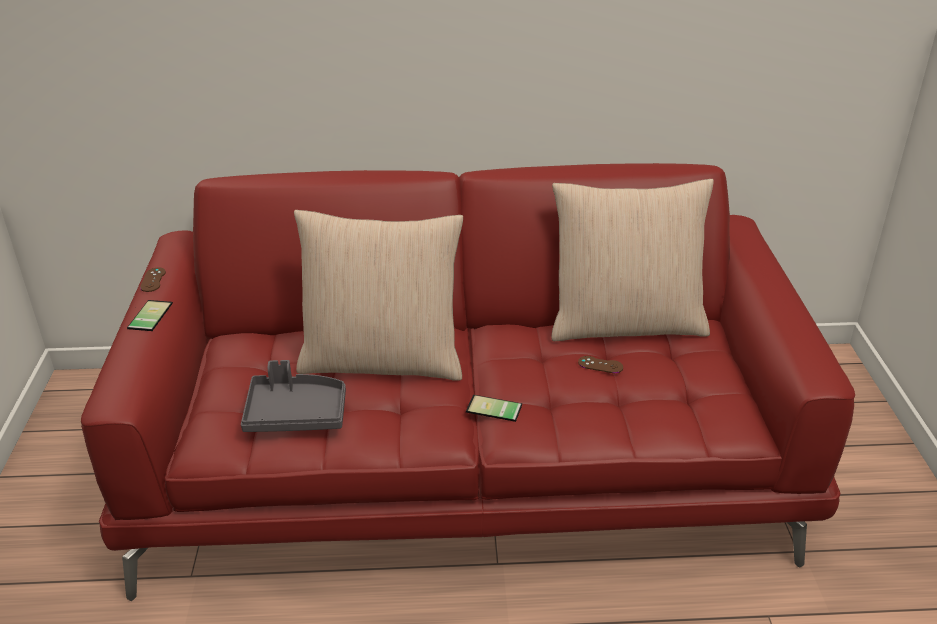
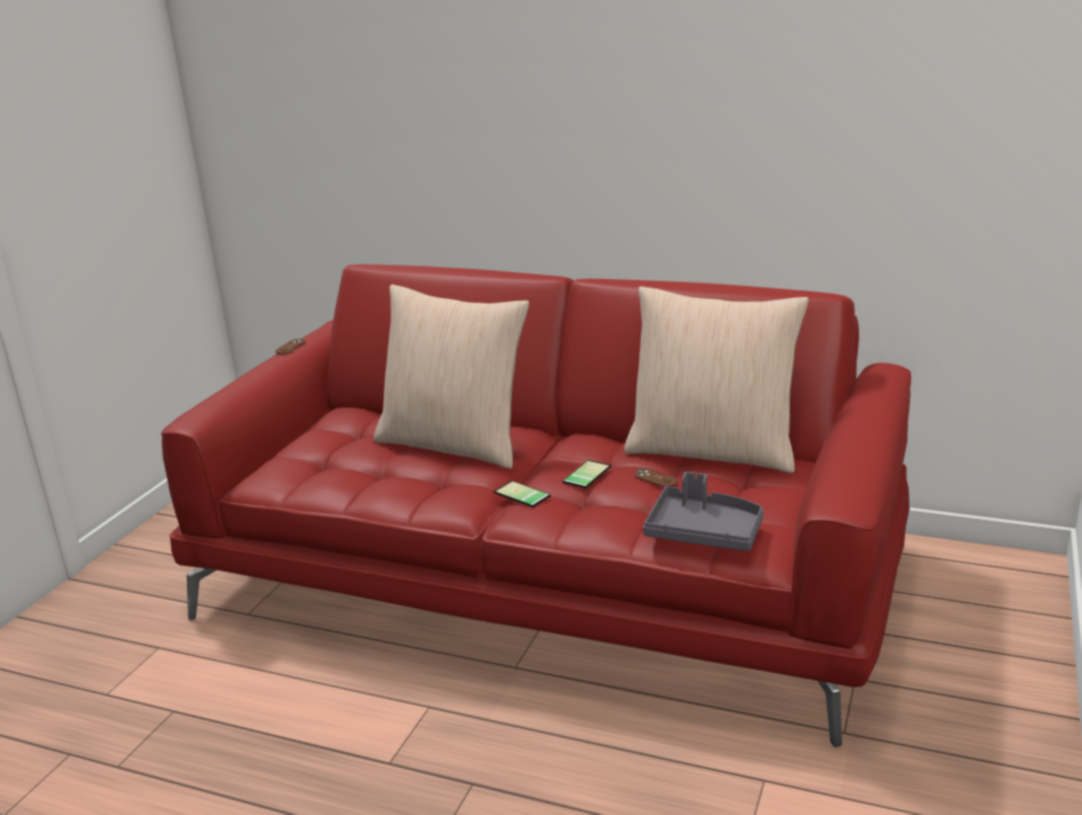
camera: 25 degrees right, 10 degrees down
(147, 315) = (264, 369): phone -> phone (584, 474)
(296, 414) = (347, 468): grey tray -> grey tray (704, 532)

